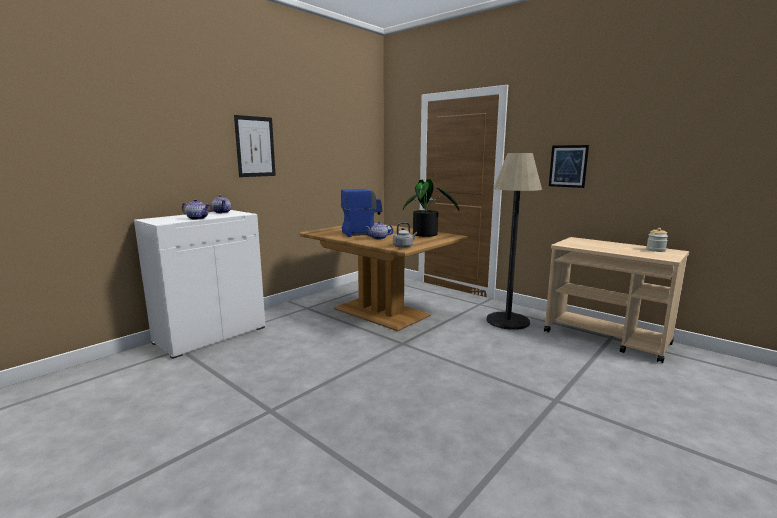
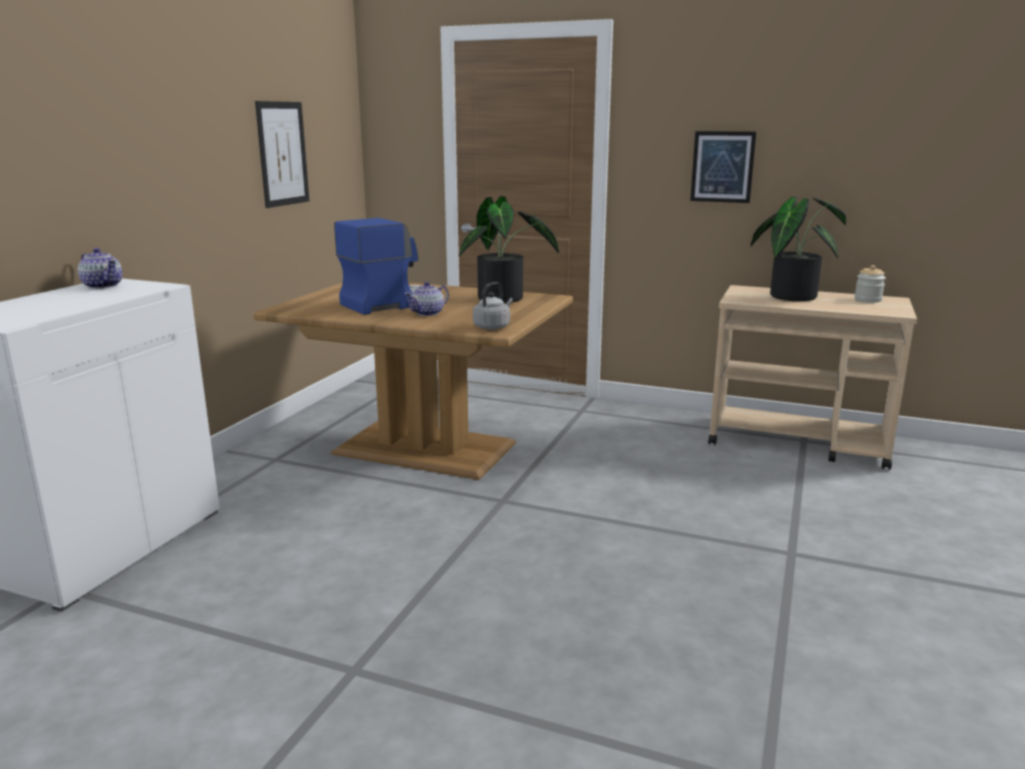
camera: 20 degrees left, 5 degrees up
(197, 218) = (74, 306): teapot -> none
(255, 146) = (143, 137): picture -> picture (282, 154)
(507, 321) = (644, 434): floor lamp -> none
(603, 244) = (791, 295): none -> potted plant

